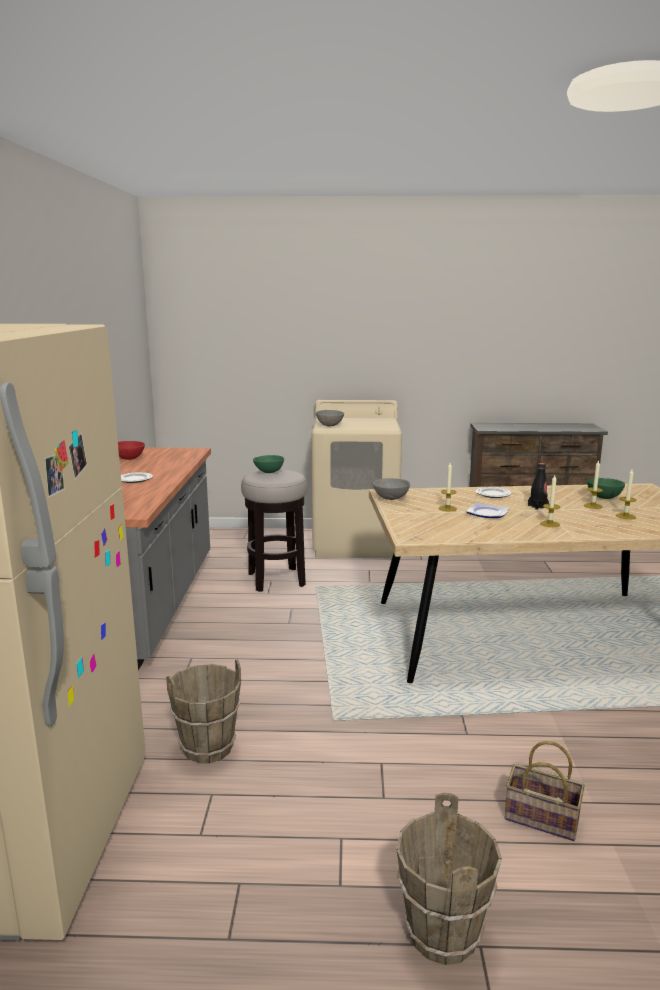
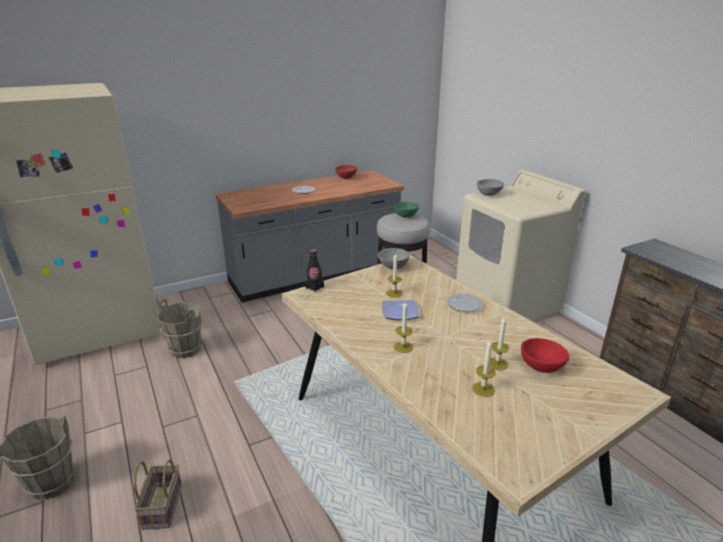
camera: 60 degrees right, 10 degrees up
(538, 506) = (453, 333): black bottle -> black bottle (314, 287)
(603, 497) = (541, 366): green bowl -> red bowl

